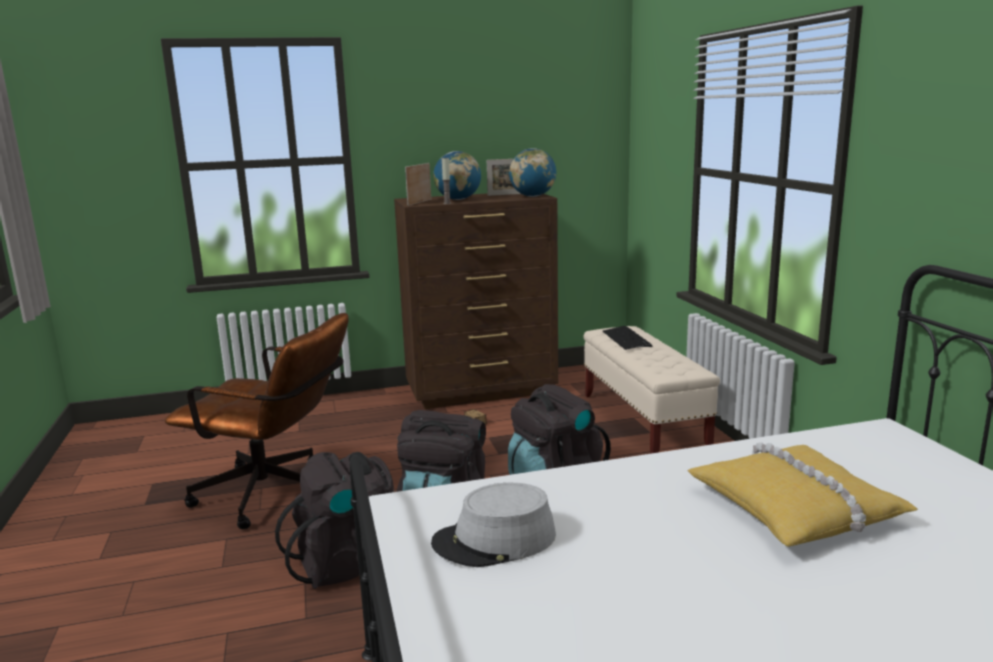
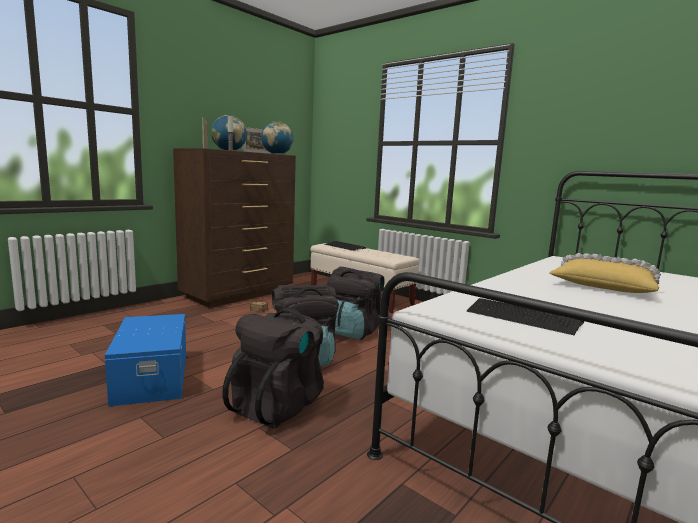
camera: 35 degrees left, 5 degrees down
(275, 495) = (150, 377): brown office chair -> blue storage box
(495, 540) = (522, 317): grey hat -> keyboard

